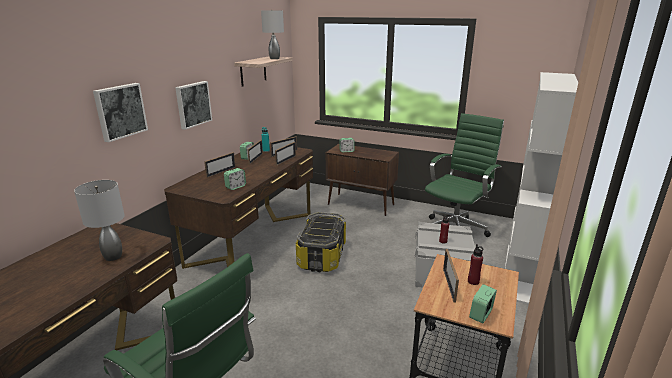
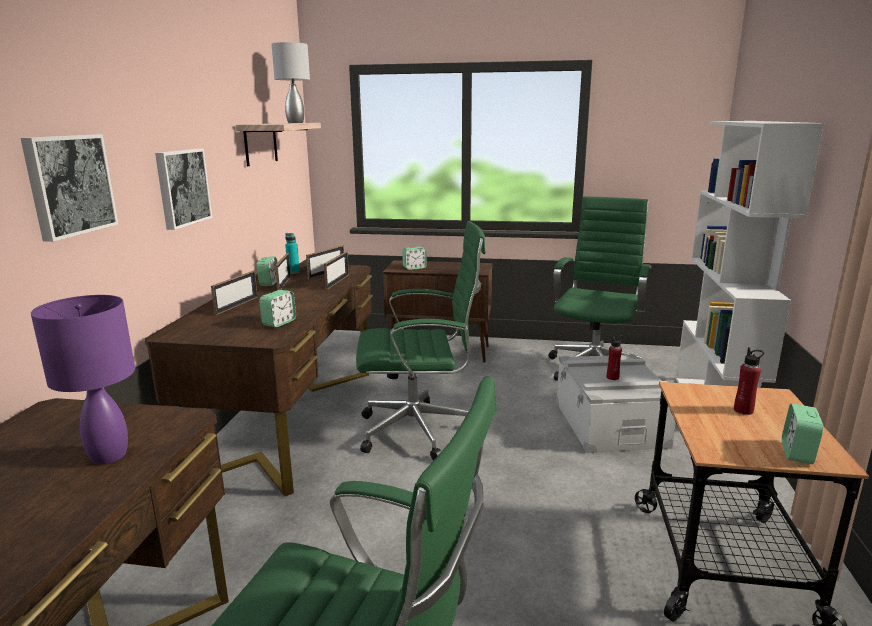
camera: 15 degrees left, 5 degrees down
(113, 256) = (108, 455): grey table lamp -> purple table lamp
(322, 256) = (420, 431): storage box -> green office chair
(449, 285) = (714, 420): picture frame -> none

